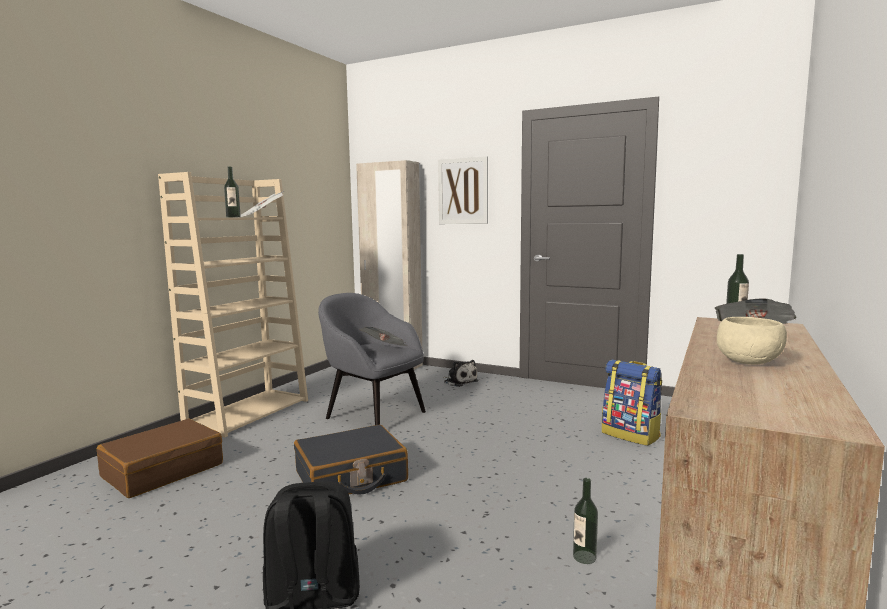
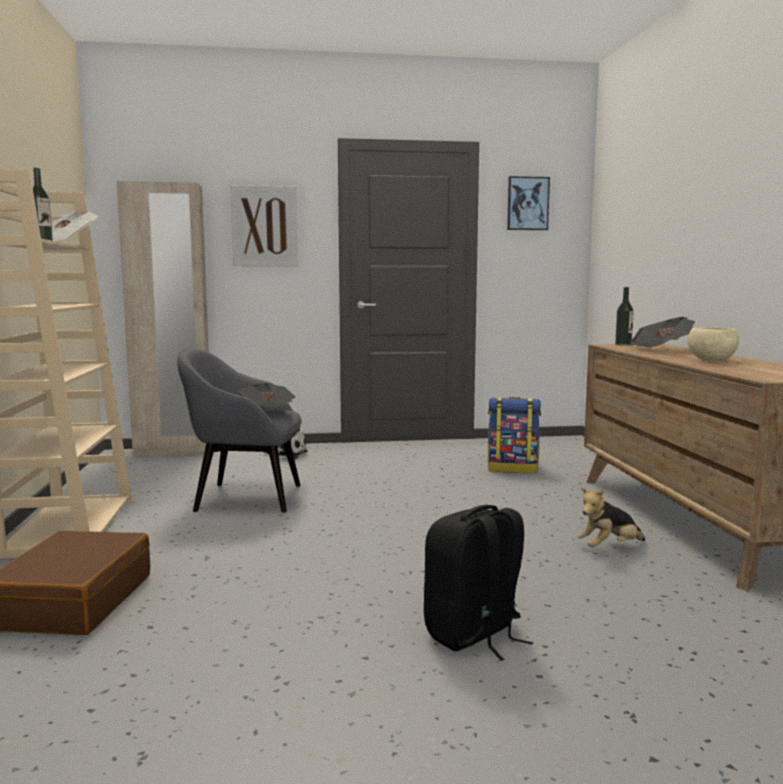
camera: 35 degrees left, 0 degrees up
(351, 477) = (328, 549): black suitcase -> none
(584, 557) = (609, 548): bottle -> plush toy
(714, 155) = (527, 203): none -> picture

